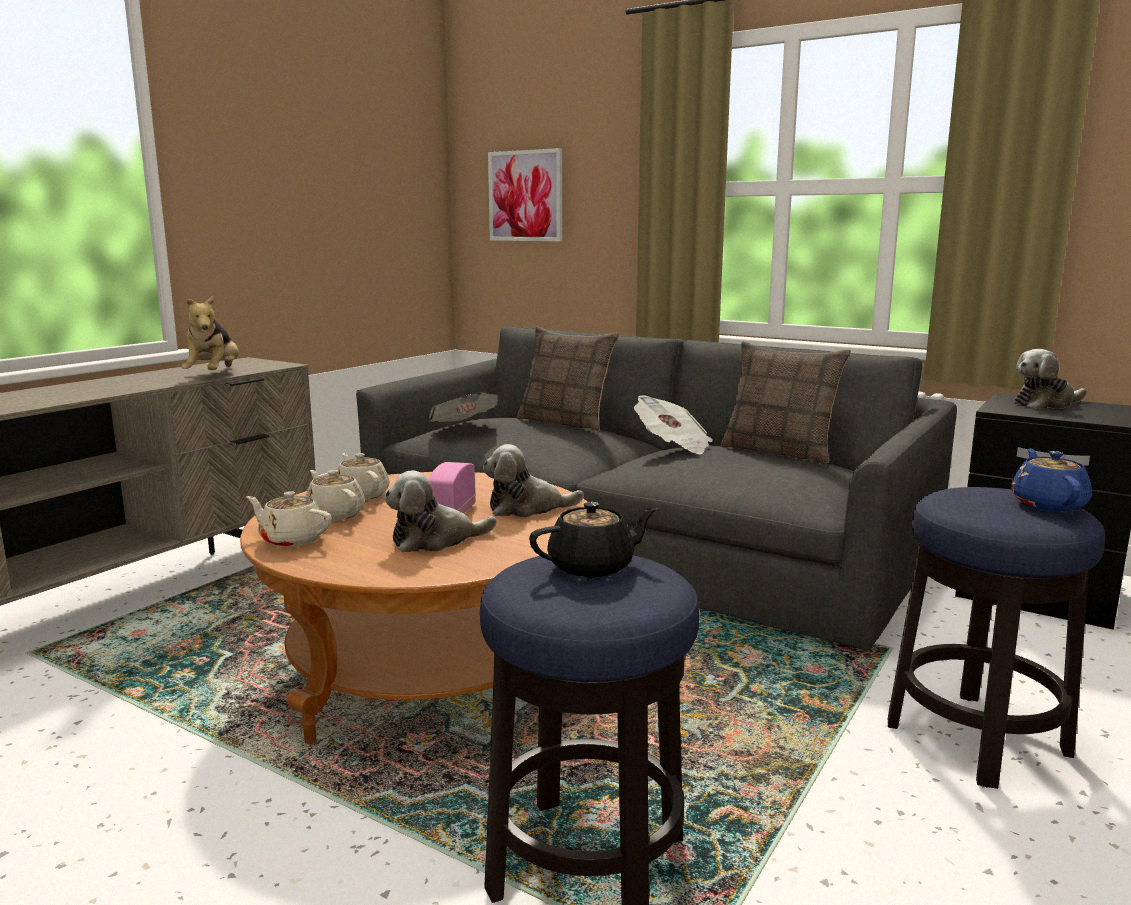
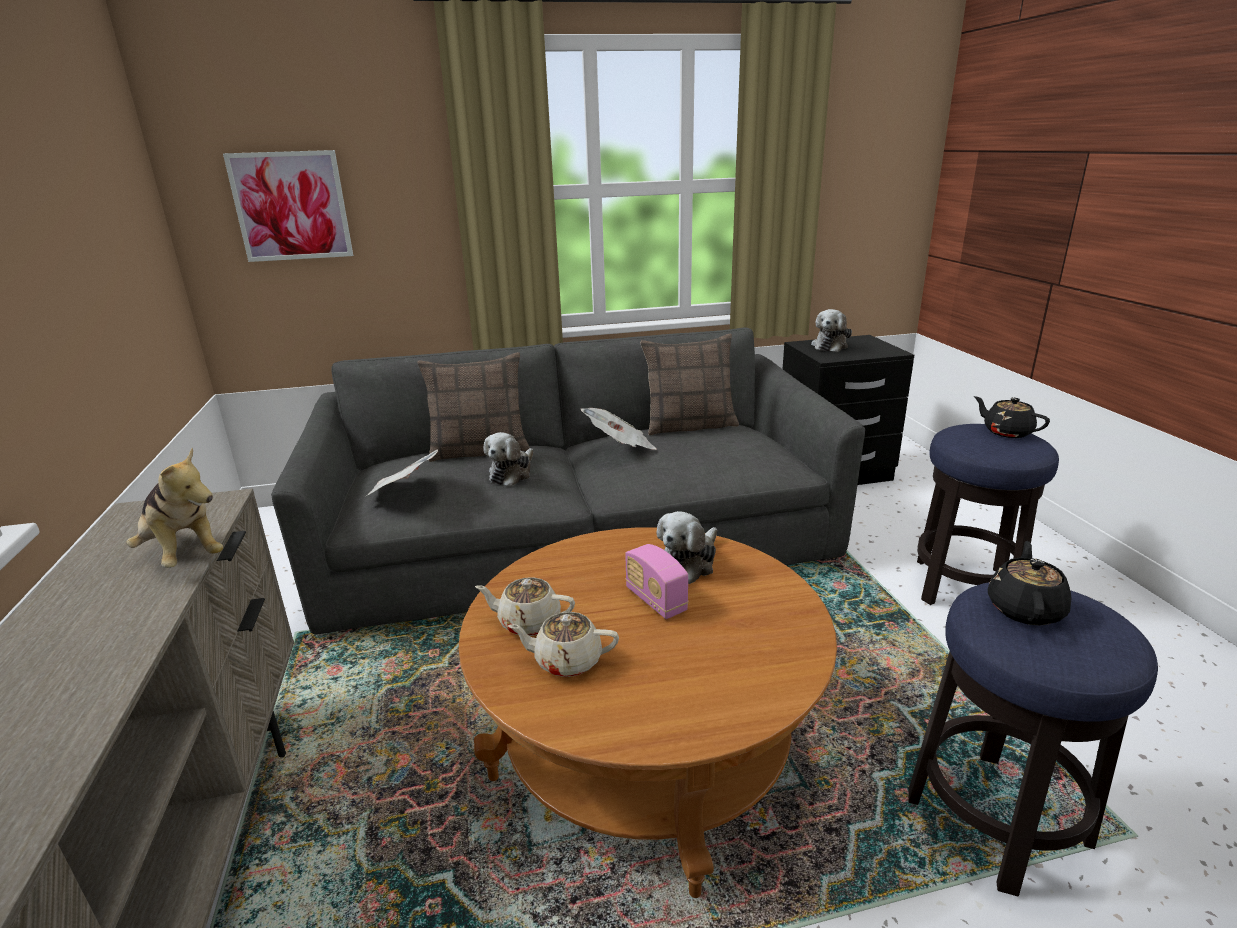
camera: 45 degrees left, 10 degrees up
(291, 540) = (609, 716): beige teapot -> none
(435, 540) = (714, 637): plush toy -> plush toy (512, 473)
(1047, 505) = (1006, 432): blue teapot -> black teapot

